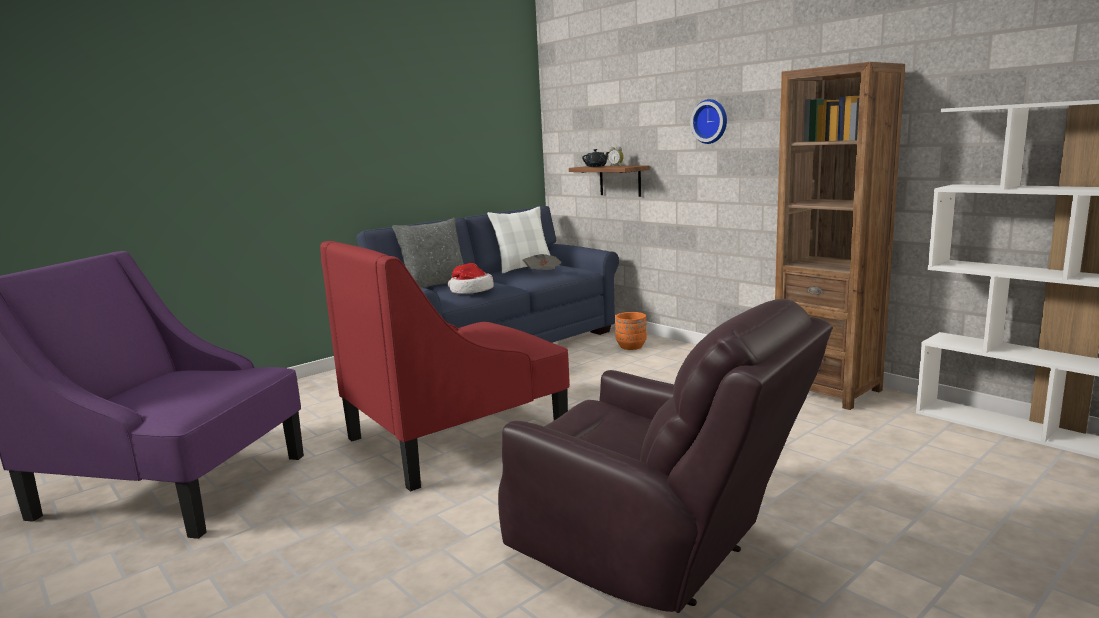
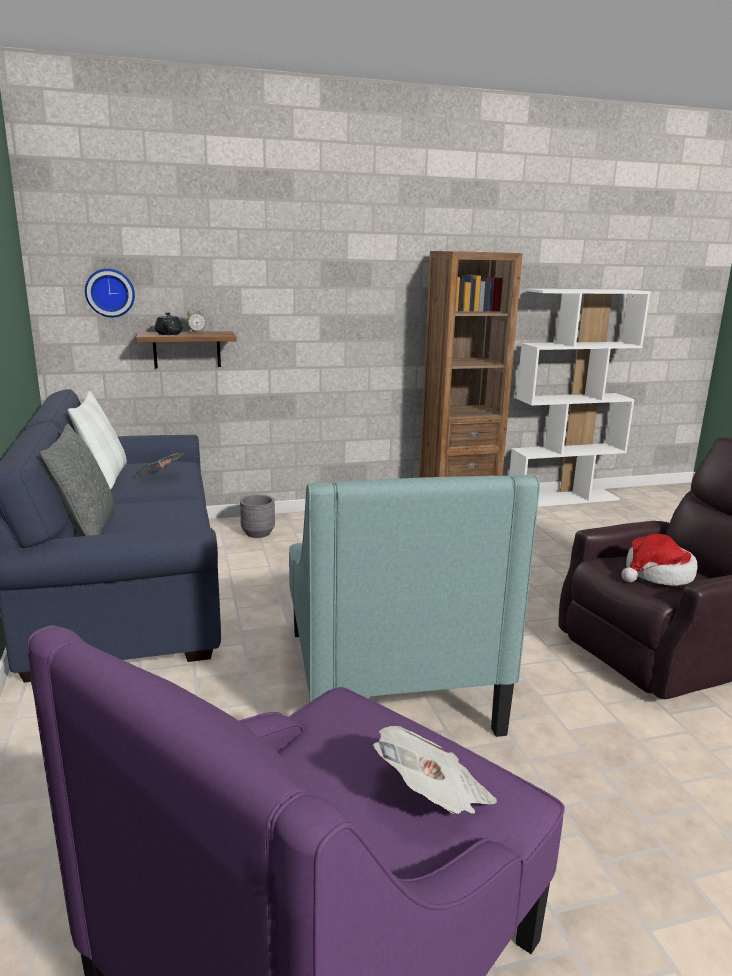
camera: 65 degrees left, 5 degrees up
(171, 397) = (434, 796): none -> newspaper
(458, 436) = (387, 676): red armchair -> turquoise armchair
(470, 291) = (169, 519): hat -> hat (657, 575)
(631, 346) = (258, 533): orange planter -> grey planter
(711, 121) = (314, 286): wall clock -> wall clock (110, 293)

